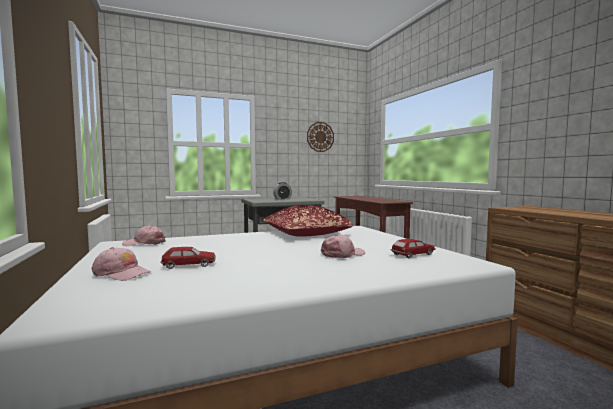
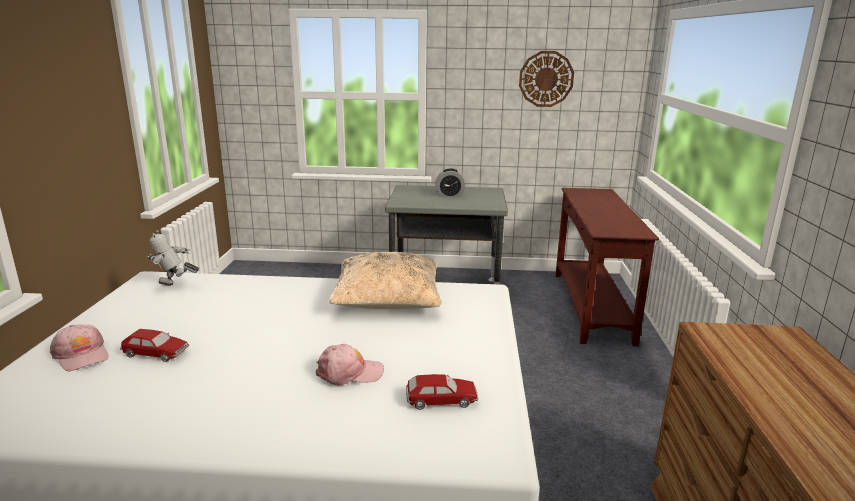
camera: 25 degrees right, 15 degrees up
(144, 243) = (175, 286): pink cap -> toy robot
(306, 233) = (387, 296): red pillow -> beige pillow

